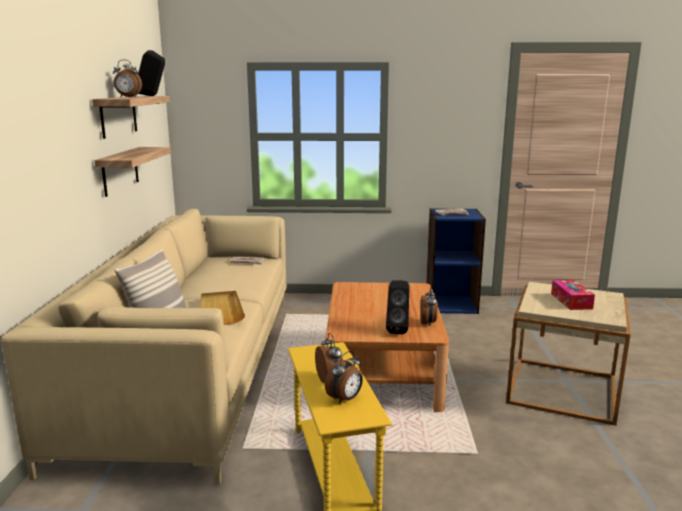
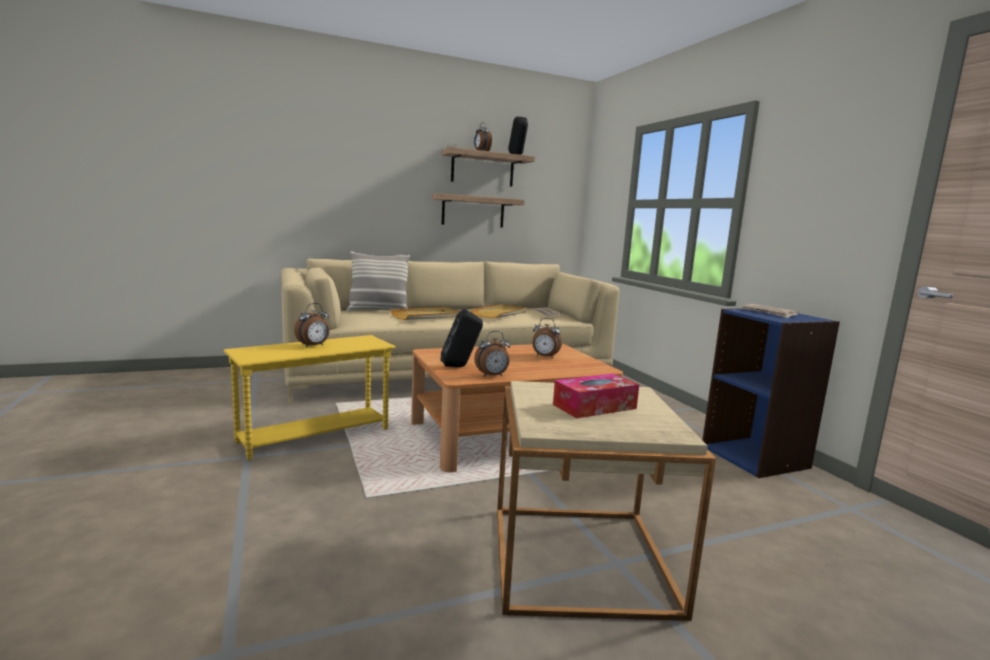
camera: 65 degrees right, 5 degrees down
(232, 278) = (500, 313): none -> beige tray
(345, 399) = (278, 351): alarm clock -> alarm clock (544, 357)

